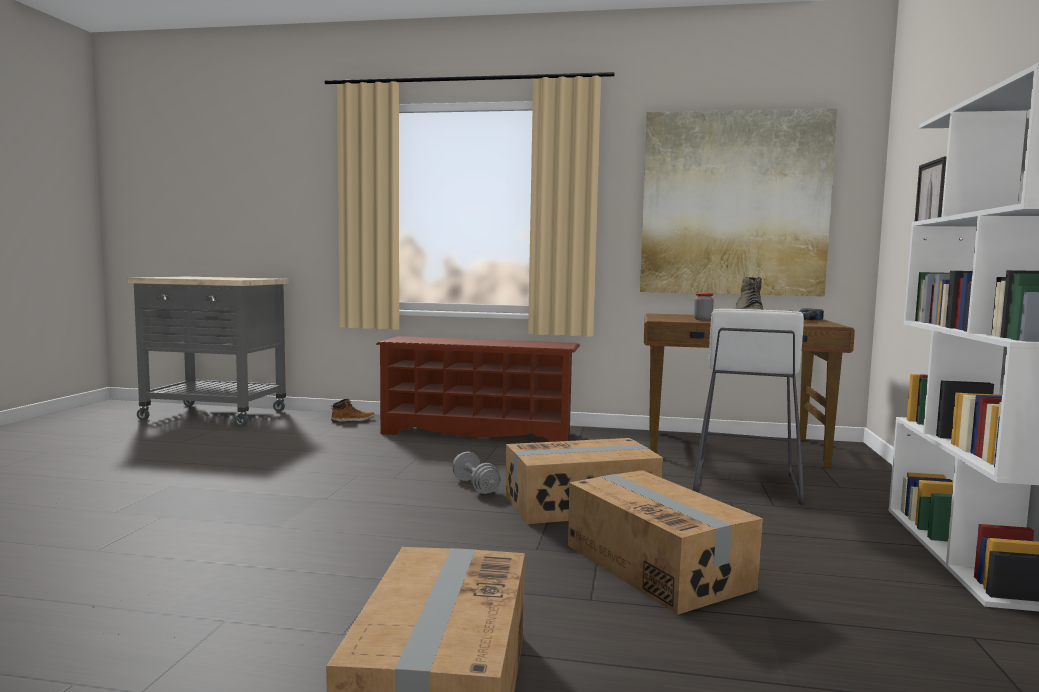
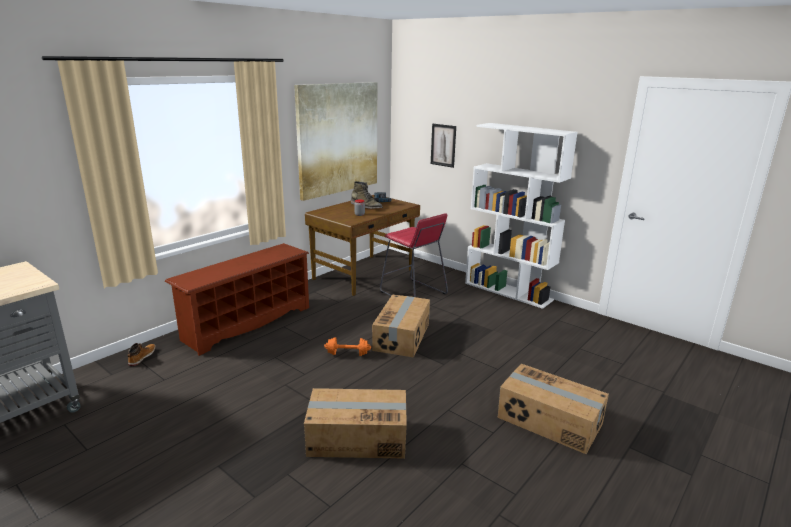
camera: 60 degrees left, 15 degrees up
(475, 486) = (347, 354): grey dumbbell -> orange dumbbell
(657, 566) = (479, 345): cardboard box -> cardboard box (357, 437)
(745, 484) = (413, 293): white stool -> red stool

